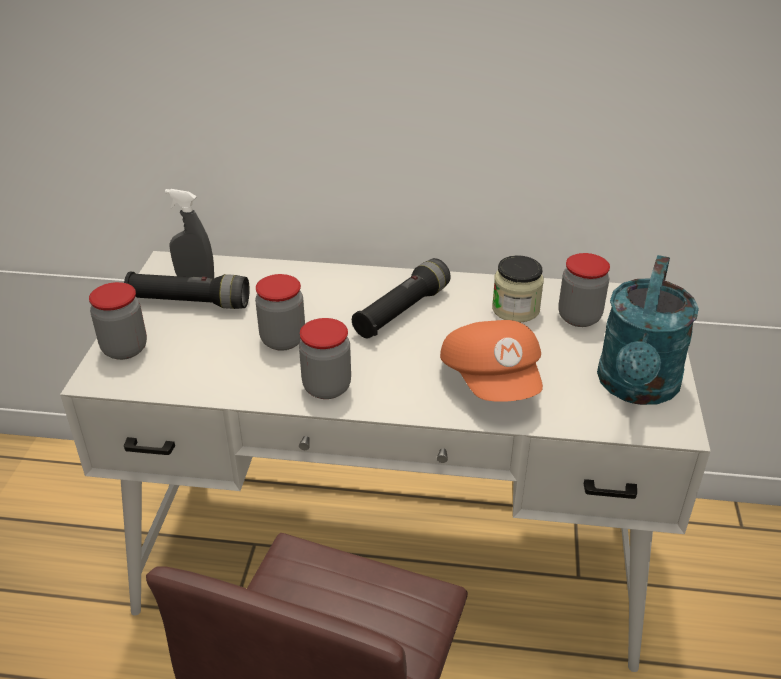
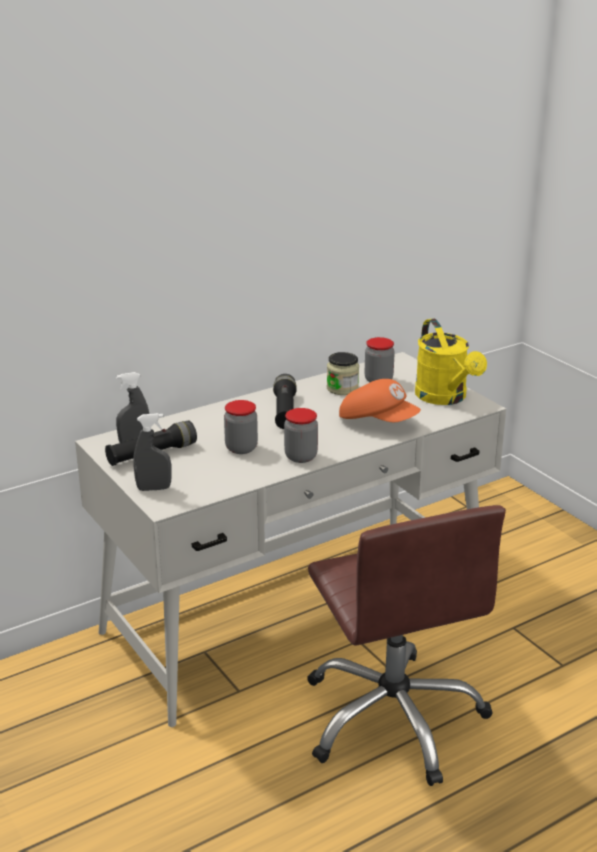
camera: 40 degrees left, 10 degrees down
(125, 349) = (154, 488): jar -> grey spray bottle
(636, 388) = (445, 398): turquoise watering can -> yellow watering can

